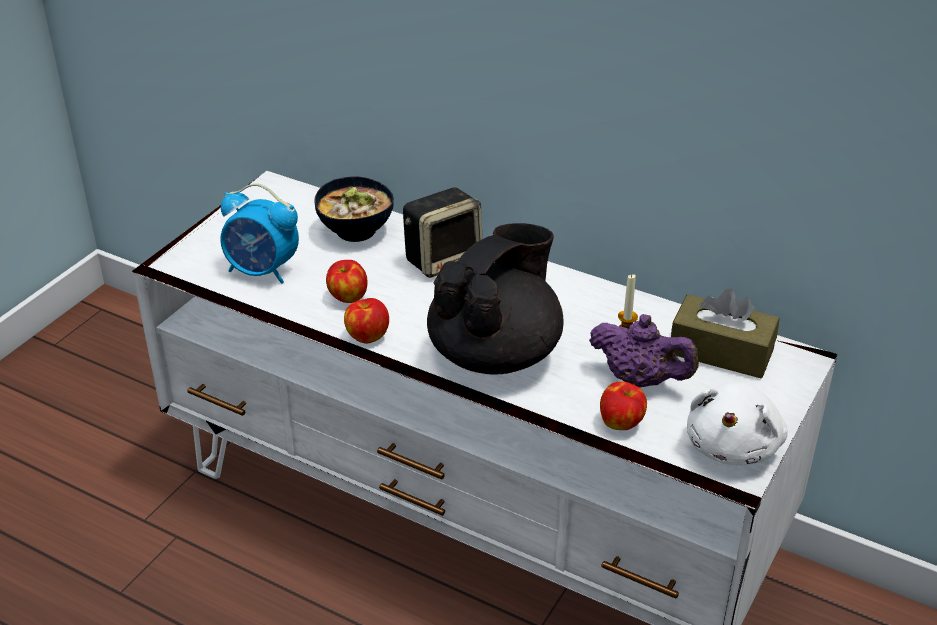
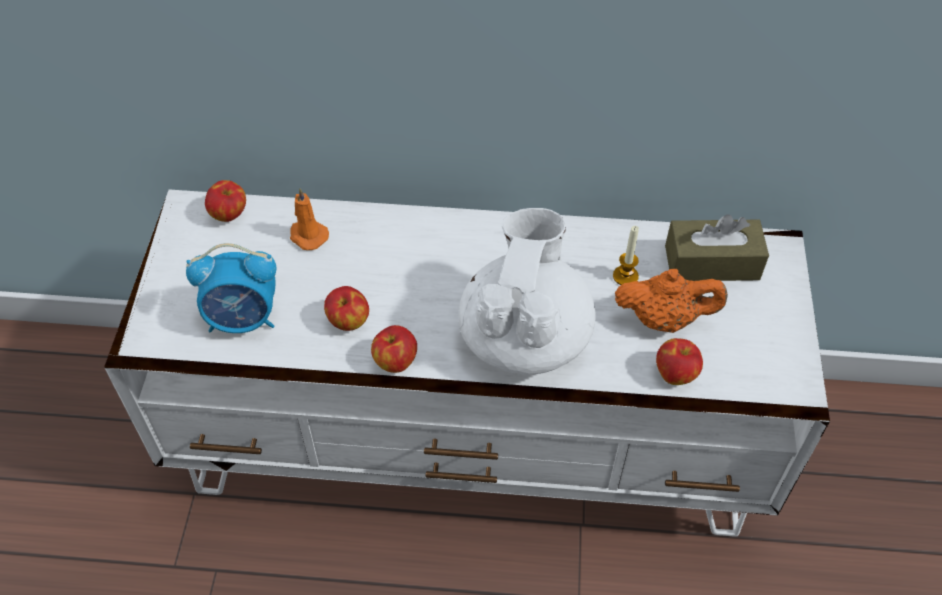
camera: 25 degrees left, 15 degrees up
(303, 199) = (229, 214): none -> apple
(357, 230) = (307, 235): bowl -> orange candle
(443, 259) = (412, 242): speaker -> none
(496, 353) = (524, 336): black teapot -> white teapot
(640, 380) = (664, 319): purple teapot -> orange teapot
(734, 445) = (777, 361): white plush toy -> none

